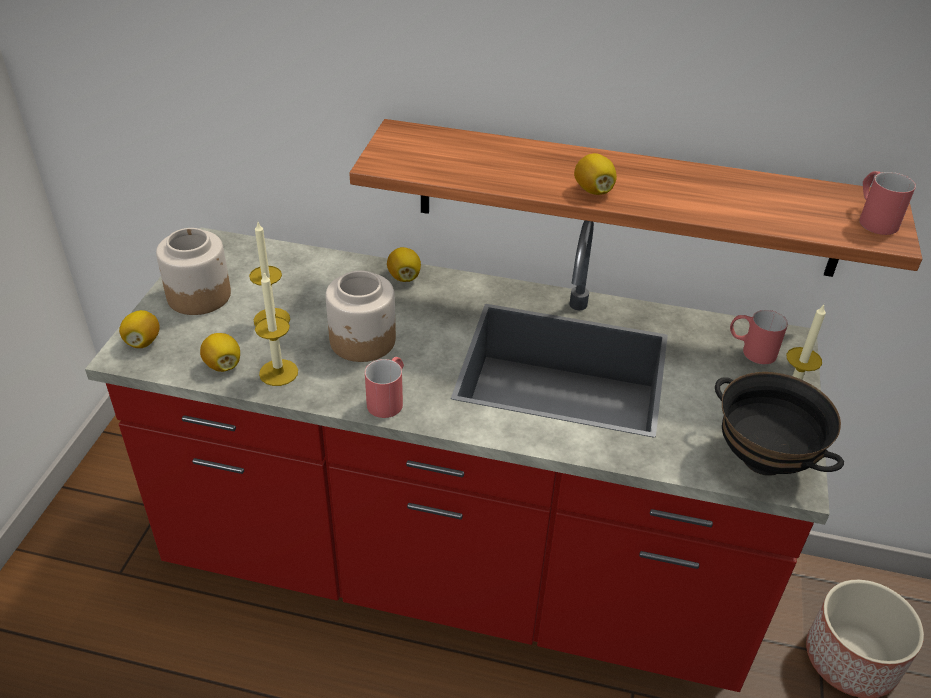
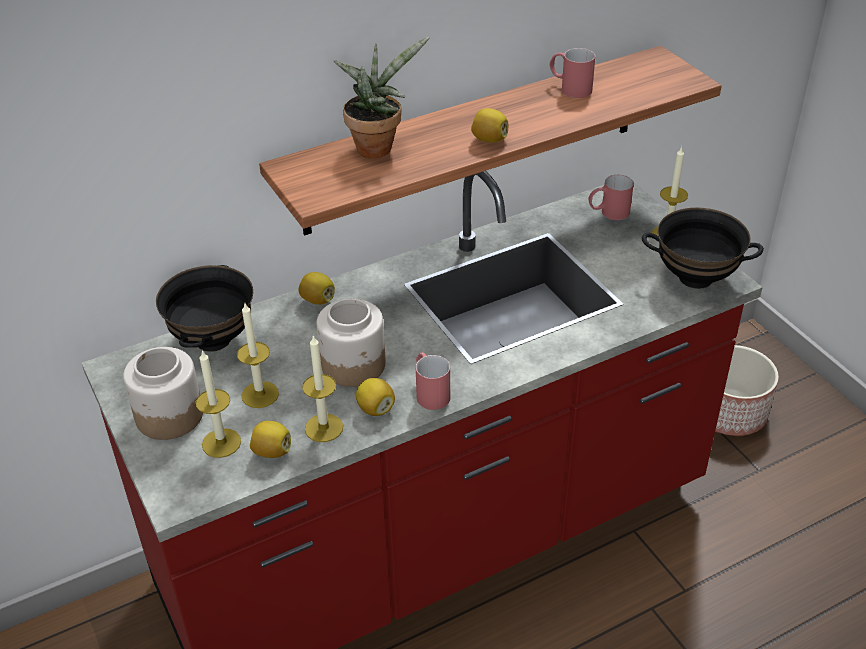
camera: 40 degrees left, 0 degrees up
(143, 342) = (176, 480): lemon -> lemon (375, 409)
(202, 336) = (221, 443): none -> candle
(296, 262) = (214, 340): none -> black bowl
(490, 149) = (377, 146): none -> potted plant
(873, 218) = (667, 72): red mug -> red mug (569, 88)

